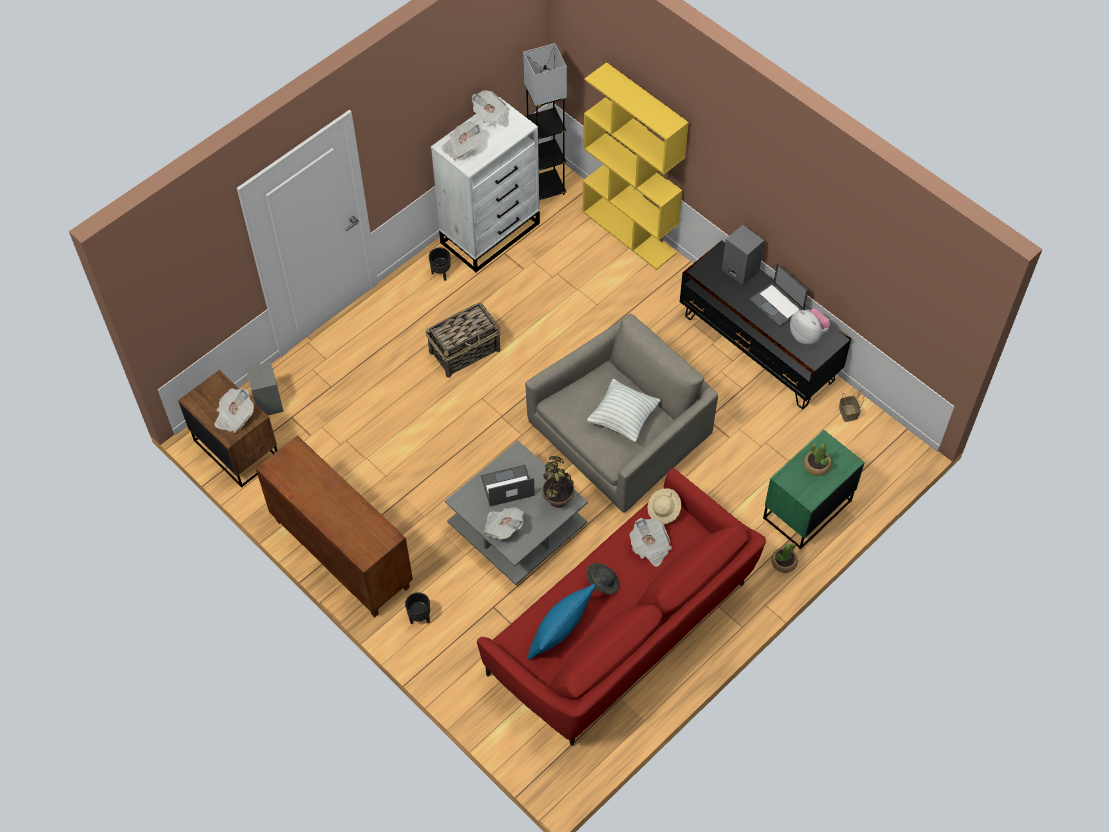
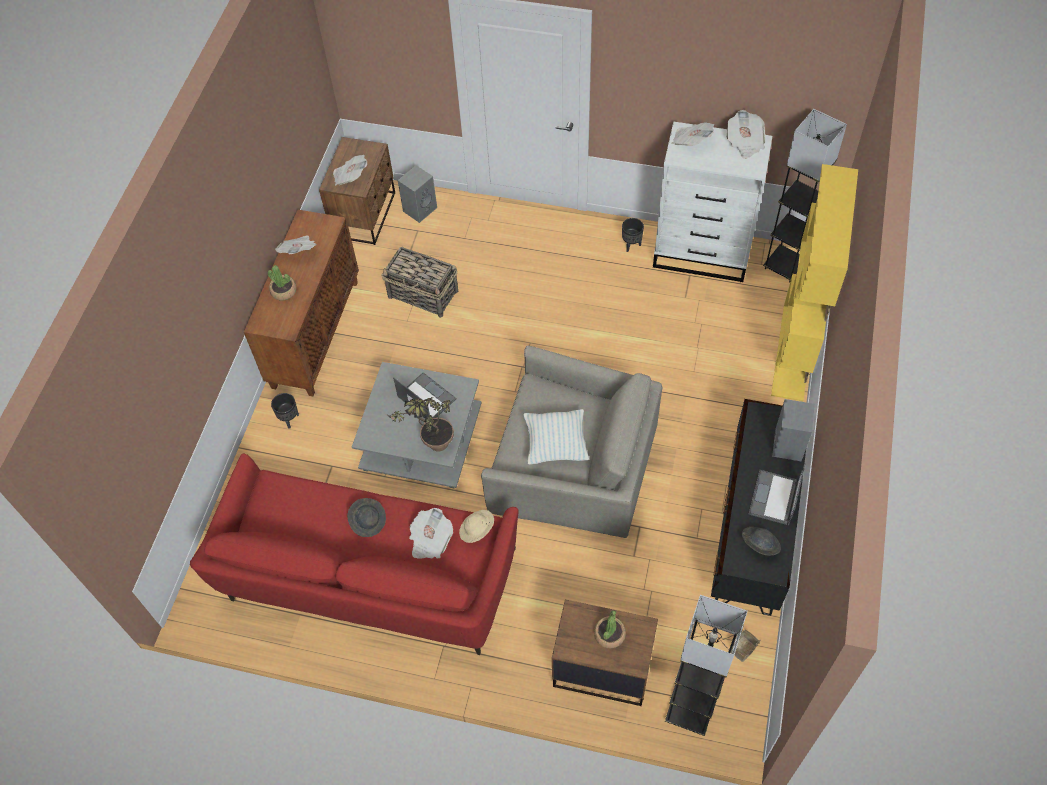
camera: 60 degrees right, 0 degrees up
(465, 351) = (568, 305): basket -> basket (423, 294)
(503, 527) = (383, 417): newspaper -> newspaper (299, 252)
(560, 630) = (299, 515): blue pillow -> none
(783, 562) = (528, 679): potted plant -> potted plant (284, 291)
(806, 509) = (602, 668): green nightstand -> brown nightstand
(807, 335) = (759, 545): plush toy -> grey hat
(874, 473) = (690, 711): none -> grey floor lamp

